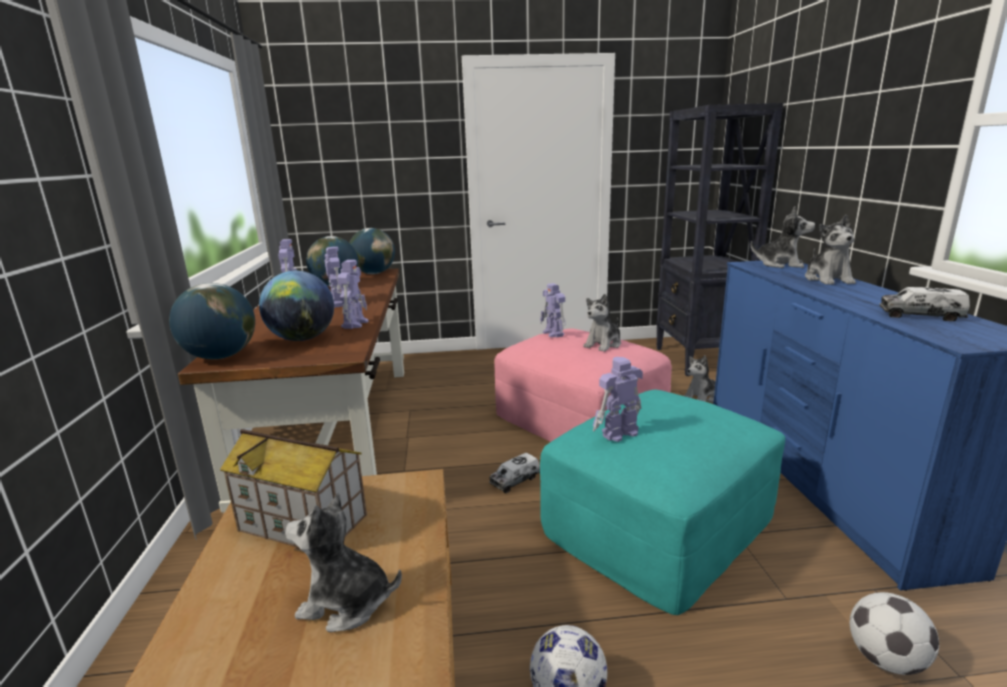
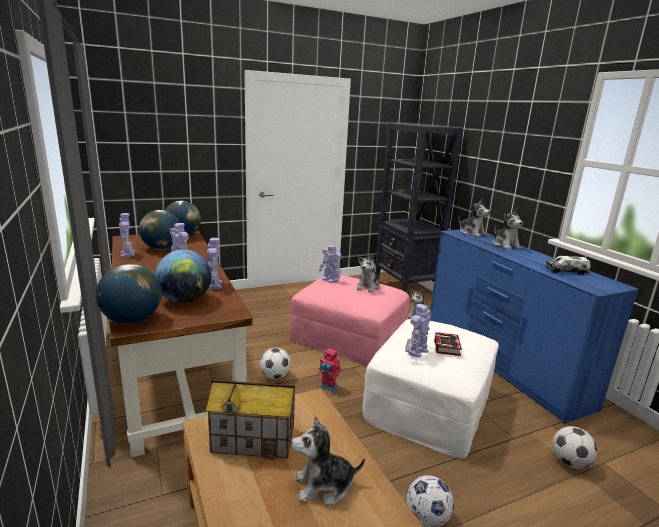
camera: 20 degrees left, 0 degrees up
(451, 458) = (275, 376): none -> football
(515, 480) = (328, 387): toy truck -> toy robot
(658, 522) = (429, 403): turquoise ottoman -> white ottoman
(675, 431) = (447, 346): none -> book
(780, 264) = (472, 233): plush toy -> plush toy turned 45 degrees clockwise

